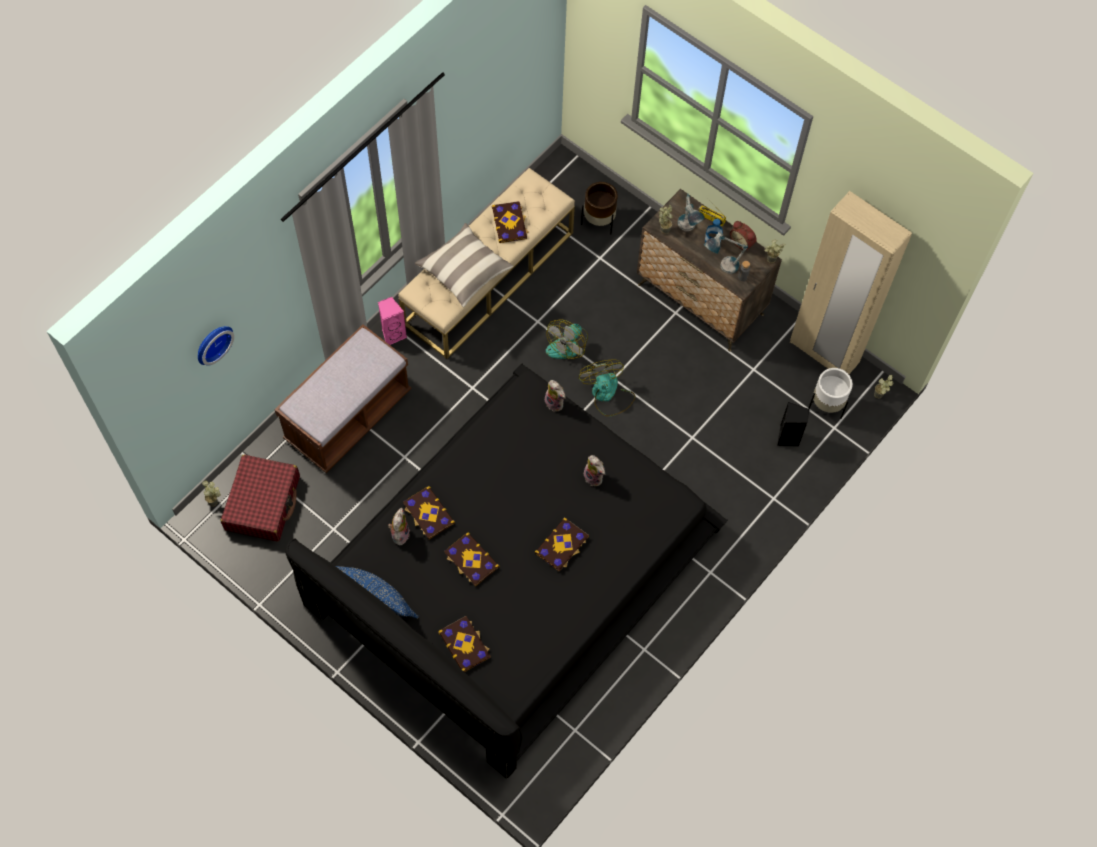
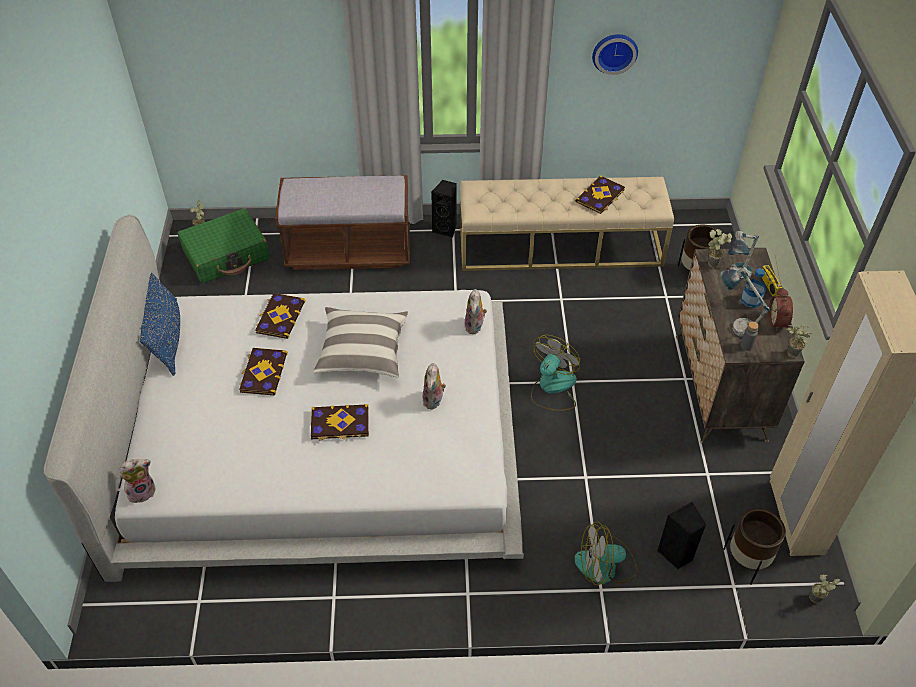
camera: 50 degrees right, 15 degrees down
(212, 343) = (231, 36): wall clock -> wall clock (614, 52)
(263, 503) = (226, 255): red suitcase -> green suitcase
(393, 334) = (446, 229): pink speaker -> black speaker
(399, 533) = (243, 312): plush toy -> plush toy (142, 491)
(464, 271) = (525, 200): pillow -> pillow (362, 352)
(465, 644) = (174, 423): book -> none
(514, 569) = (319, 441): black bed -> white bed
(567, 344) = (565, 330): fan -> fan (605, 566)
(826, 406) = (746, 561): white planter -> brown planter

